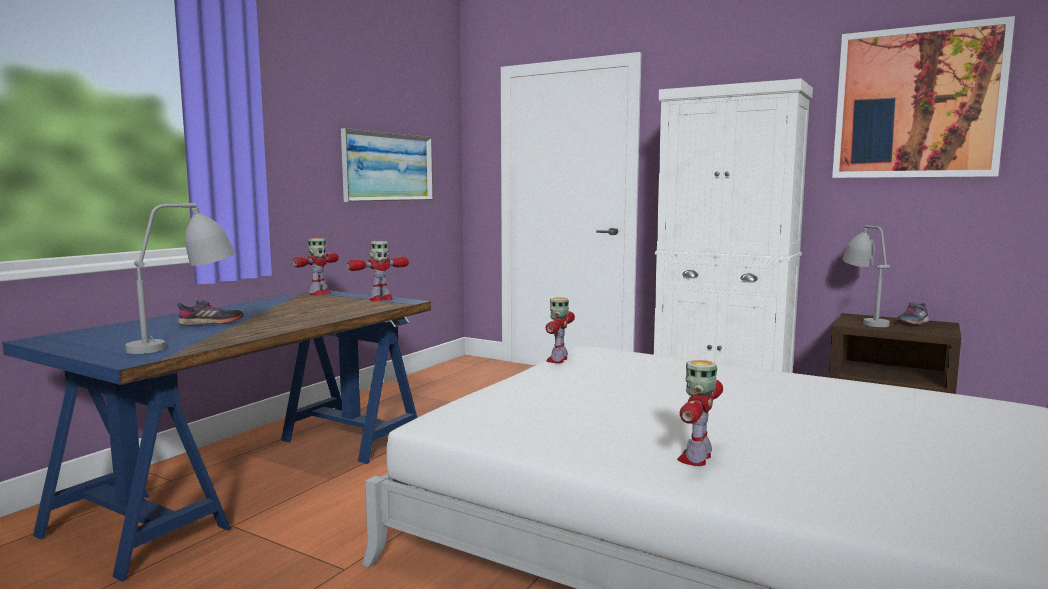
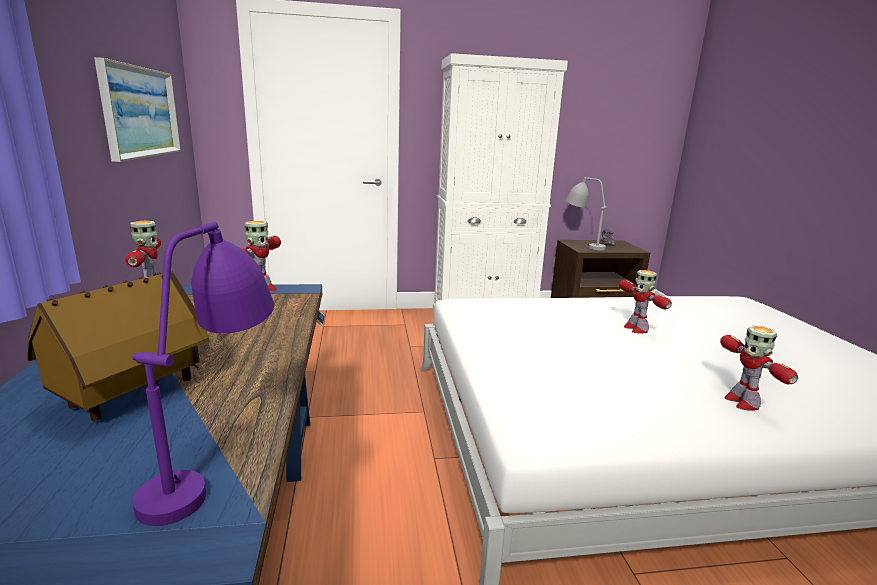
camera: 40 degrees left, 10 degrees up
(188, 344) = (219, 458): grey table lamp -> purple table lamp
(211, 323) = (133, 394): grey shoe -> toy house
(558, 360) = (462, 322): toy robot -> toy robot (635, 328)
(917, 103) = (609, 87): picture -> none

